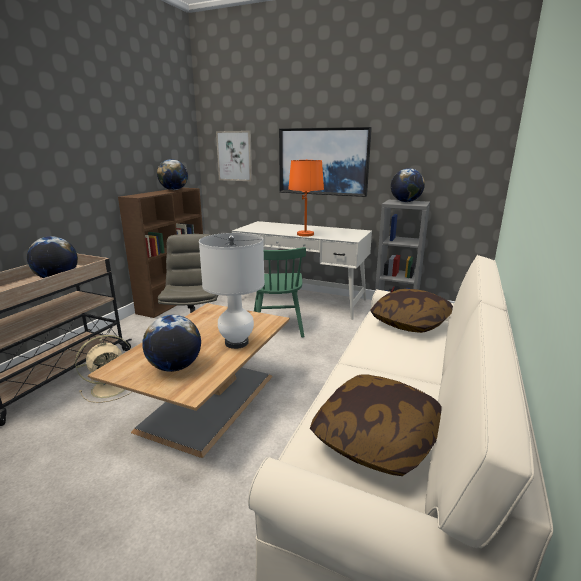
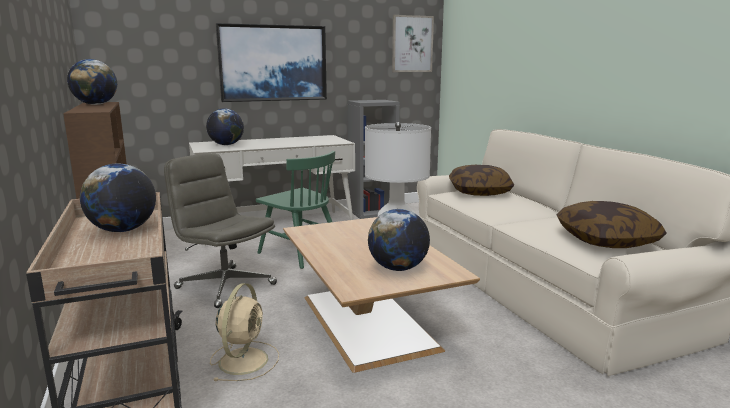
camera: 45 degrees left, 5 degrees down
(235, 156) = (145, 58): picture -> picture (412, 44)
(305, 234) = (288, 145): orange table lamp -> none
(405, 202) = (370, 100): globe -> globe (226, 145)

